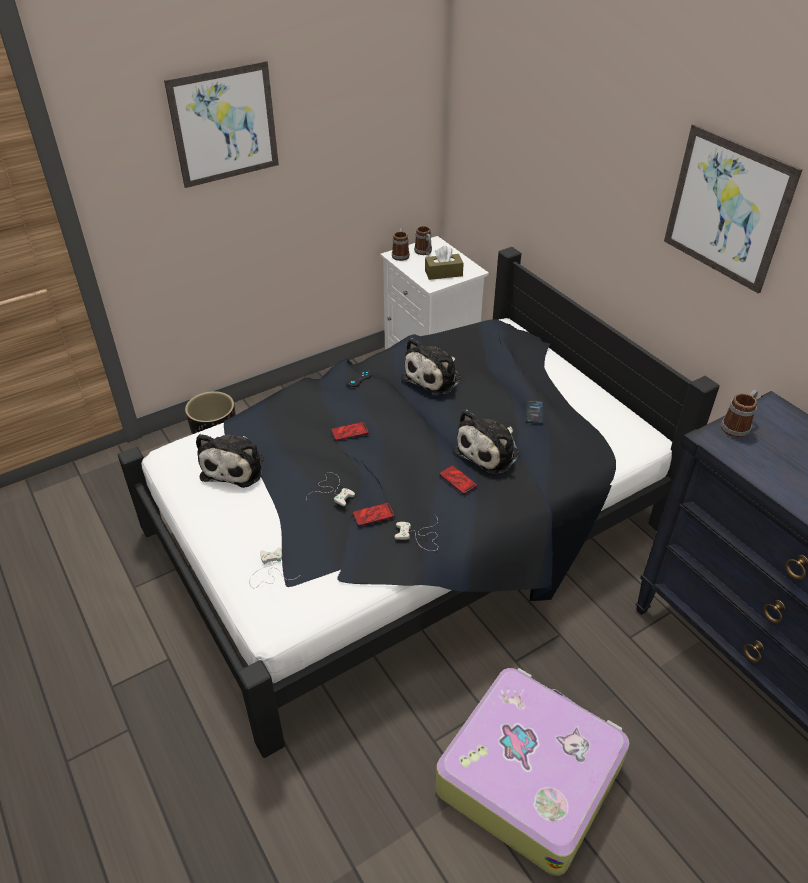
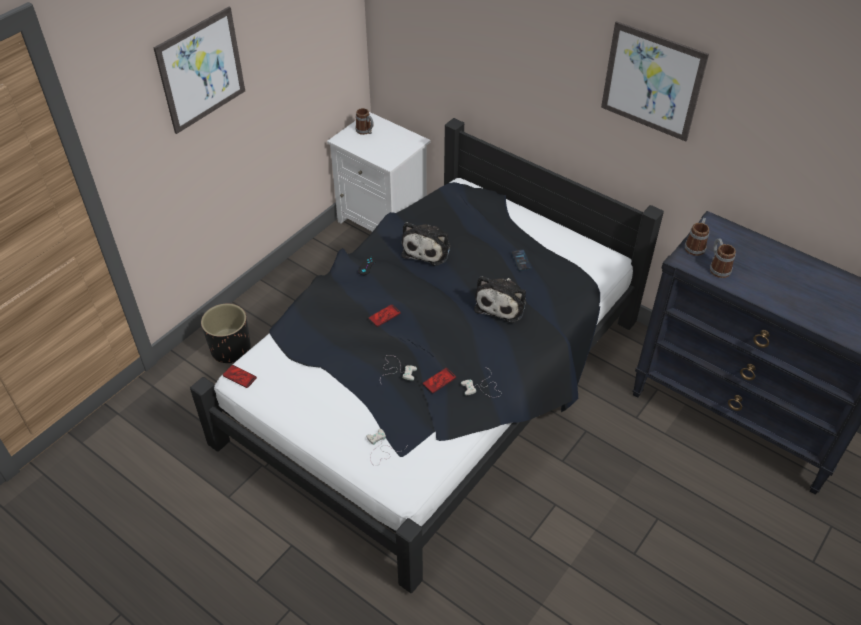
camera: 20 degrees left, 5 degrees up
(235, 466) = (303, 371): plush toy -> none
(400, 254) = (346, 138): mug -> mug (717, 267)
(443, 273) = (392, 149): brown tissue box -> none
(458, 480) = (490, 334): phone -> phone (239, 377)
(528, 775) = (605, 540): suitcase -> none

